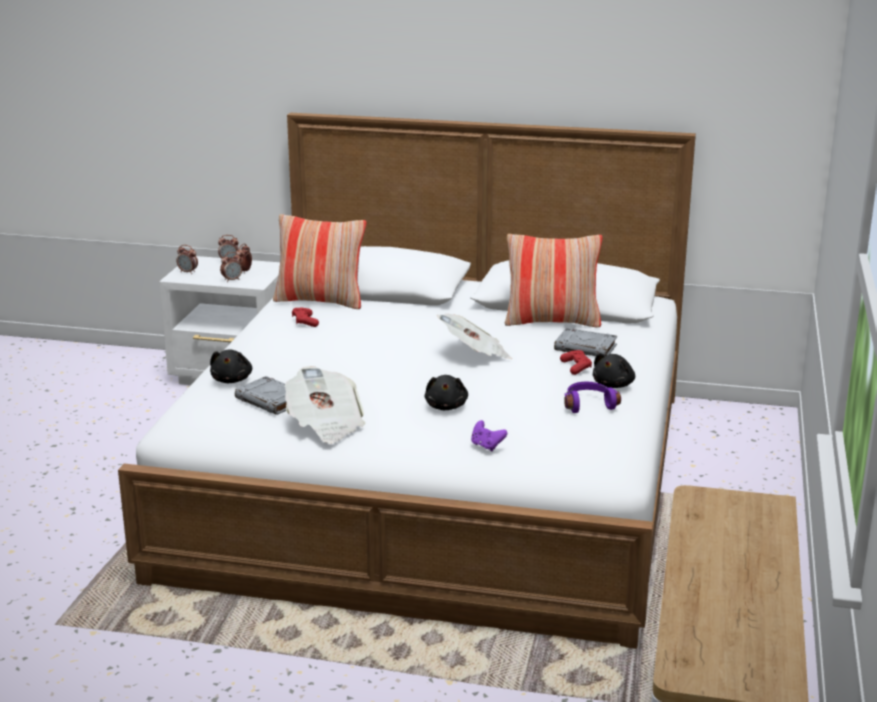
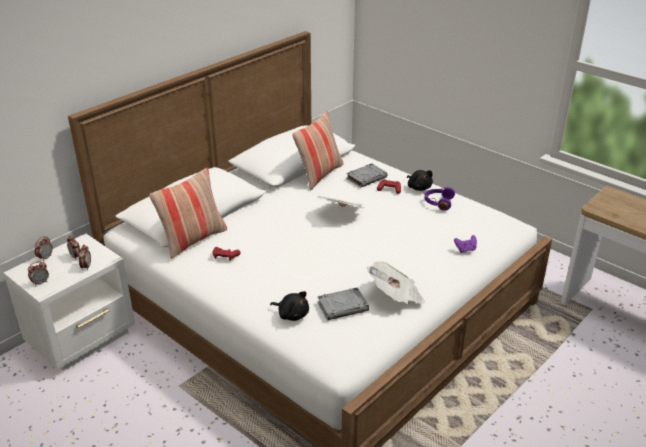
camera: 60 degrees left, 10 degrees up
(446, 406) = (405, 245): black plush toy -> none

